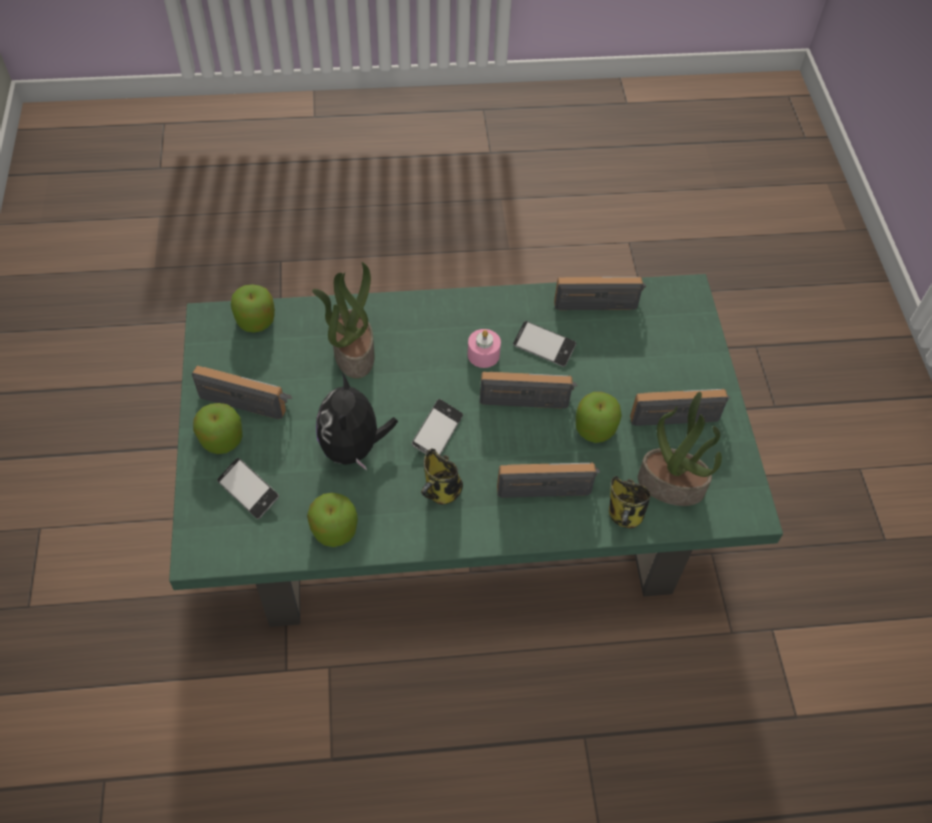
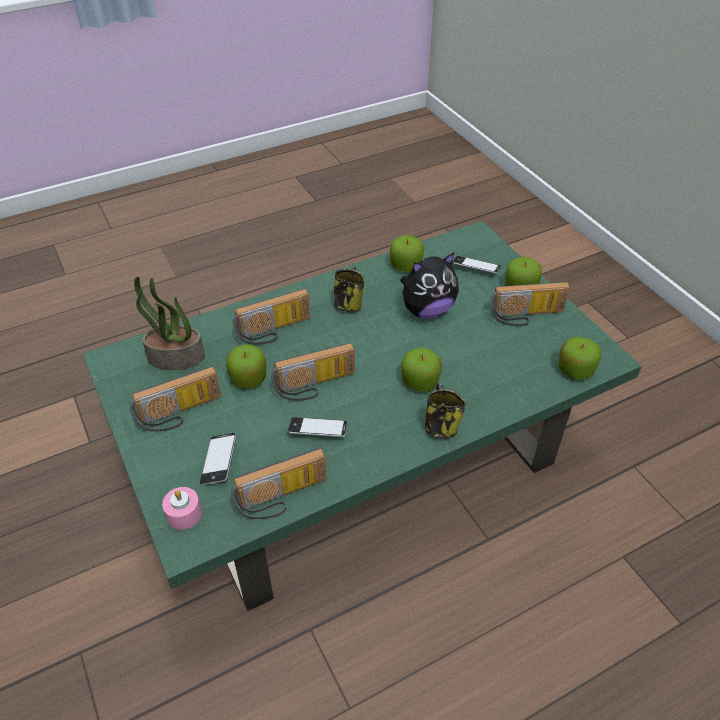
camera: 160 degrees right, 10 degrees down
(352, 353) = (477, 371): potted plant -> none
(354, 447) = (427, 310): plush toy -> plush toy turned 90 degrees clockwise
(418, 362) = (420, 382): none -> apple
(437, 432) = (373, 337): phone -> phone (219, 462)
(483, 354) = (368, 406): pink candle -> pink candle (184, 514)
(625, 516) = (208, 328): mug -> mug (440, 426)

